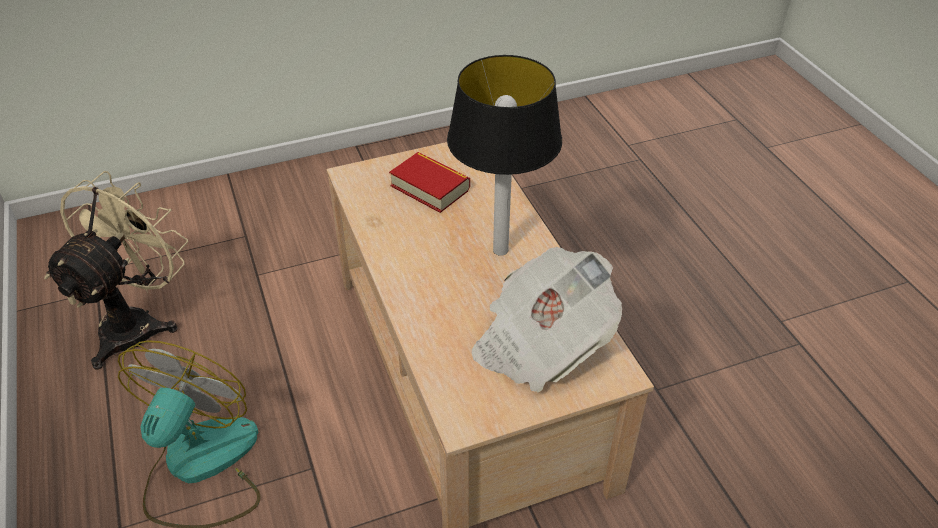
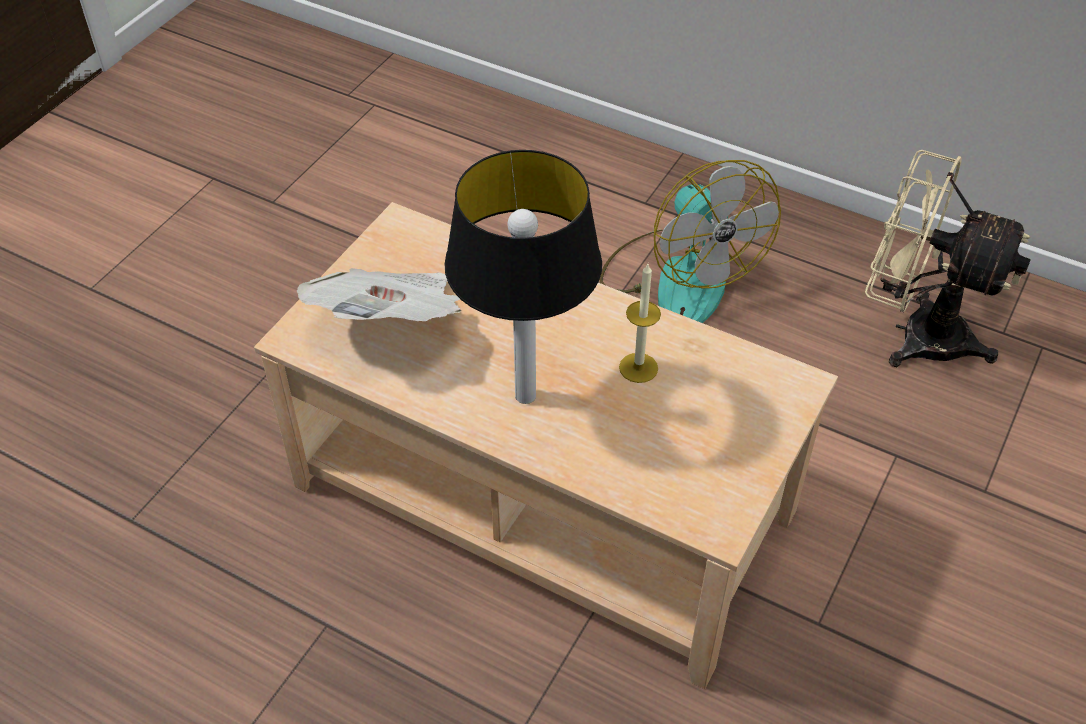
camera: 140 degrees right, 5 degrees up
(138, 323) = (915, 333): beige fan -> beige fan turned 135 degrees clockwise
(420, 228) = (638, 368): none -> candle
(430, 188) = (692, 426): book -> none

